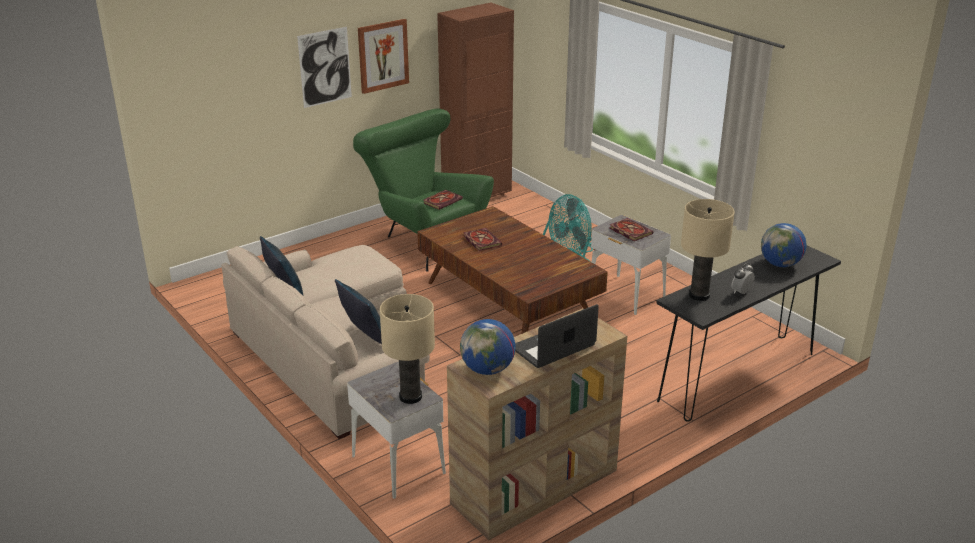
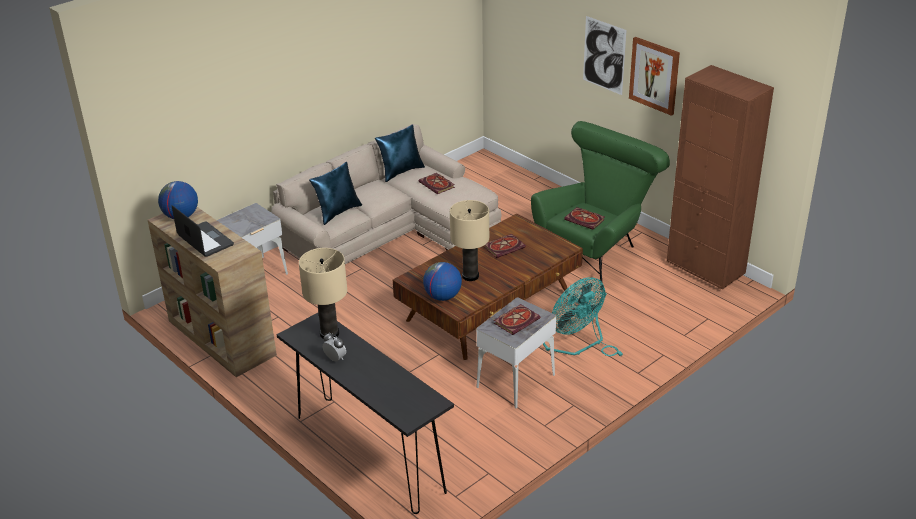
camera: 85 degrees right, 5 degrees up
(332, 271) = (437, 185): none -> book
(410, 397) = (235, 228): beige table lamp -> beige table lamp (470, 276)
(780, 264) = (393, 388): globe -> globe (442, 296)

